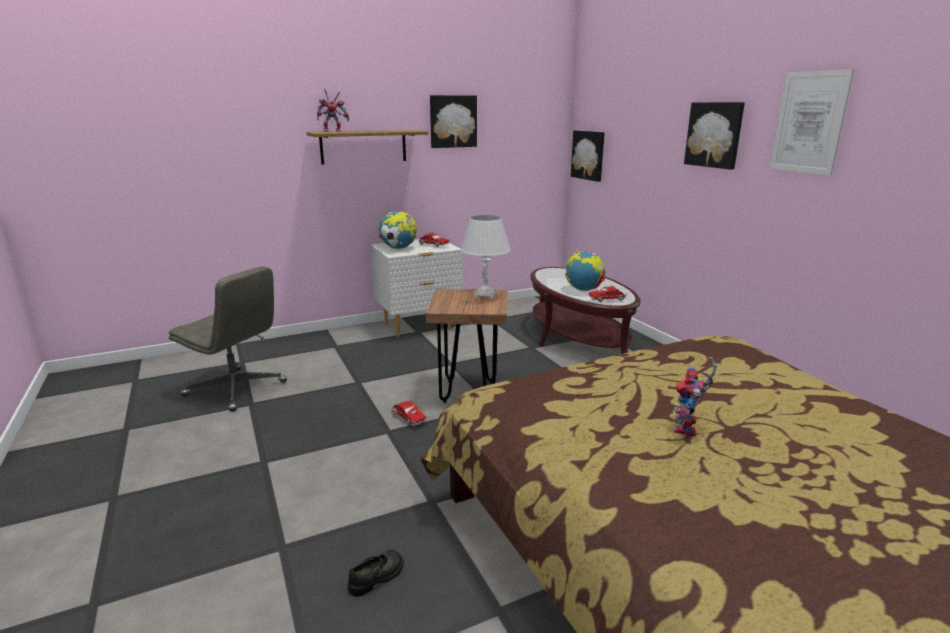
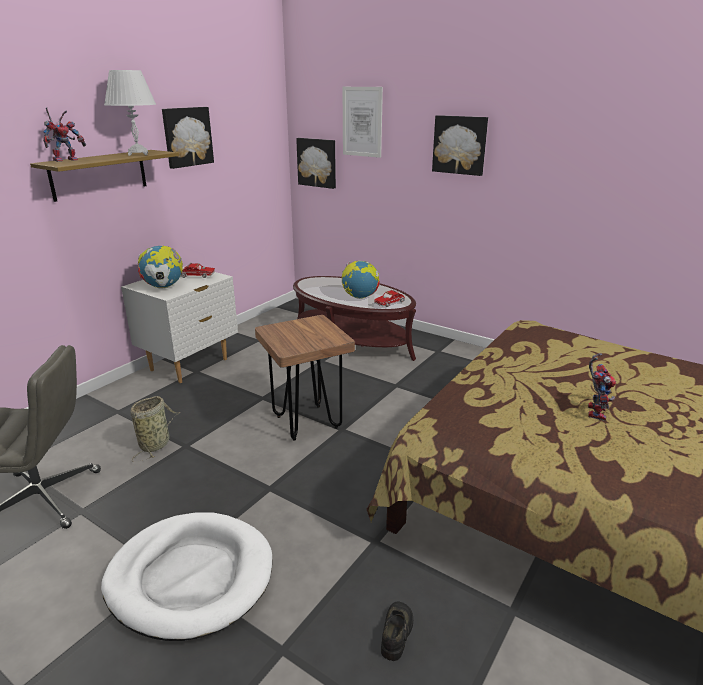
camera: 30 degrees left, 5 degrees up
(273, 471) = (191, 577): none -> white dog bed
(339, 375) = (156, 444): none -> basket
(407, 418) = (275, 468): toy truck -> none
(485, 295) = (311, 325): white table lamp -> white table lamp (138, 154)
(688, 428) = (594, 410): toy robot -> toy robot turned 150 degrees counterclockwise
(809, 122) = (549, 136): picture -> picture (362, 122)

